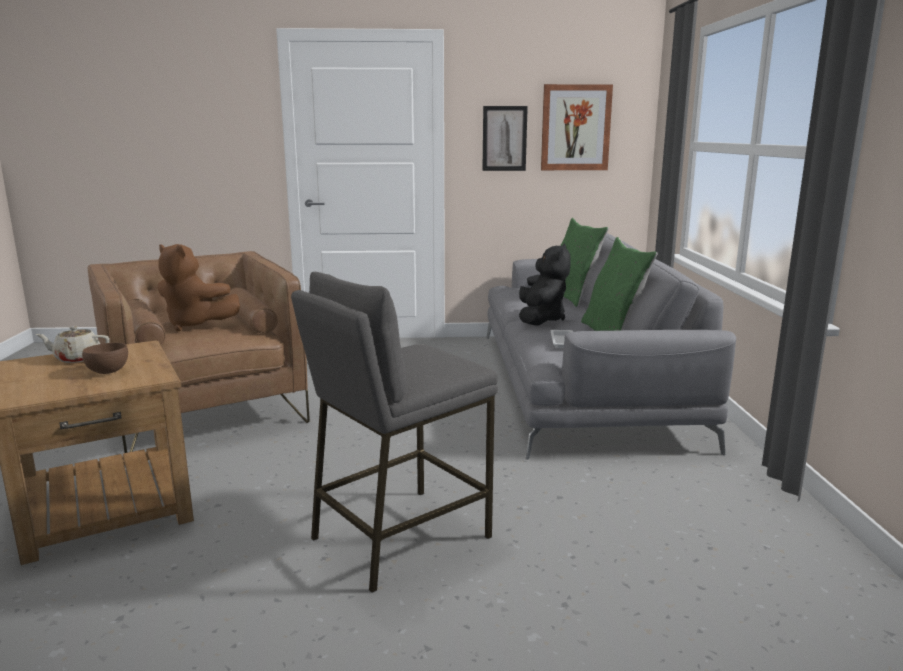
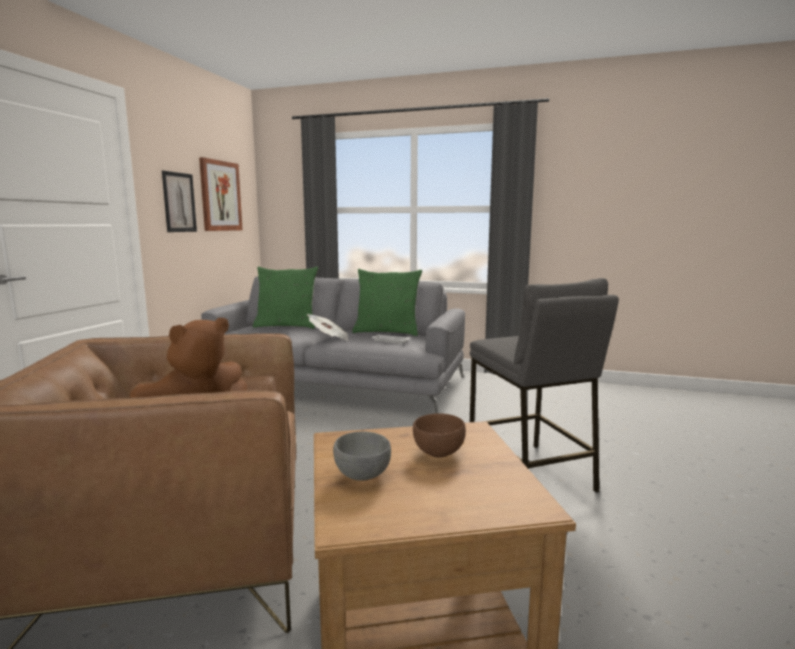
camera: 70 degrees left, 5 degrees down
(77, 358) = (362, 475): beige teapot -> grey bowl
(541, 319) = (329, 338): black plush toy -> newspaper

